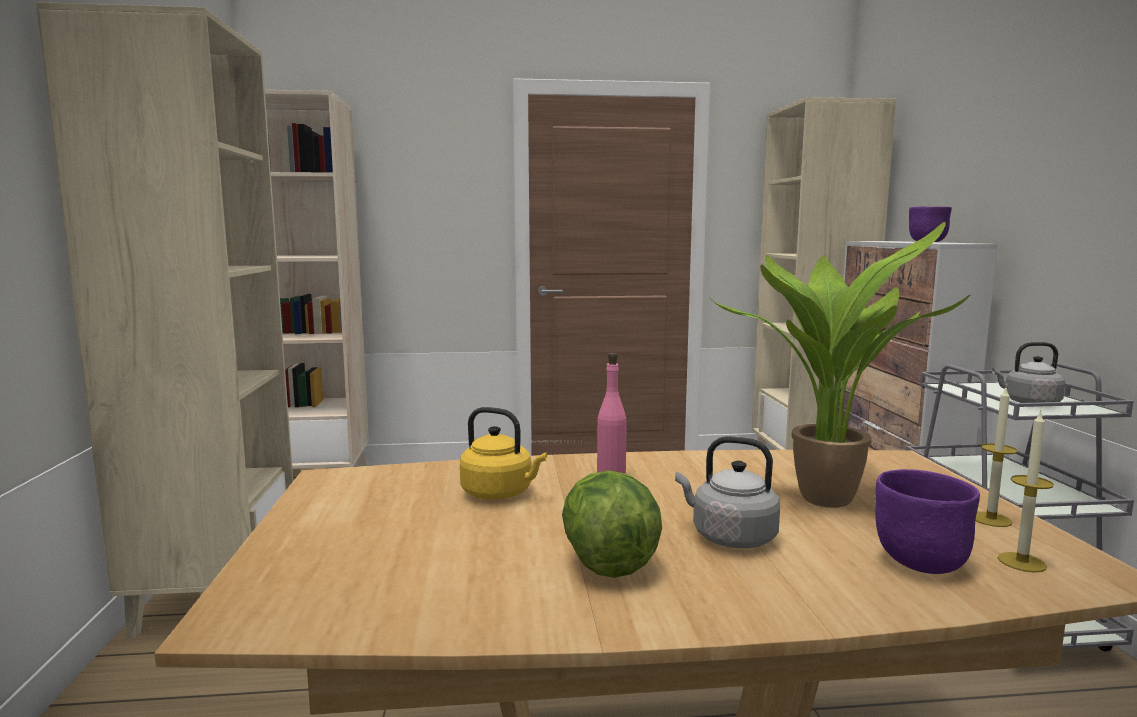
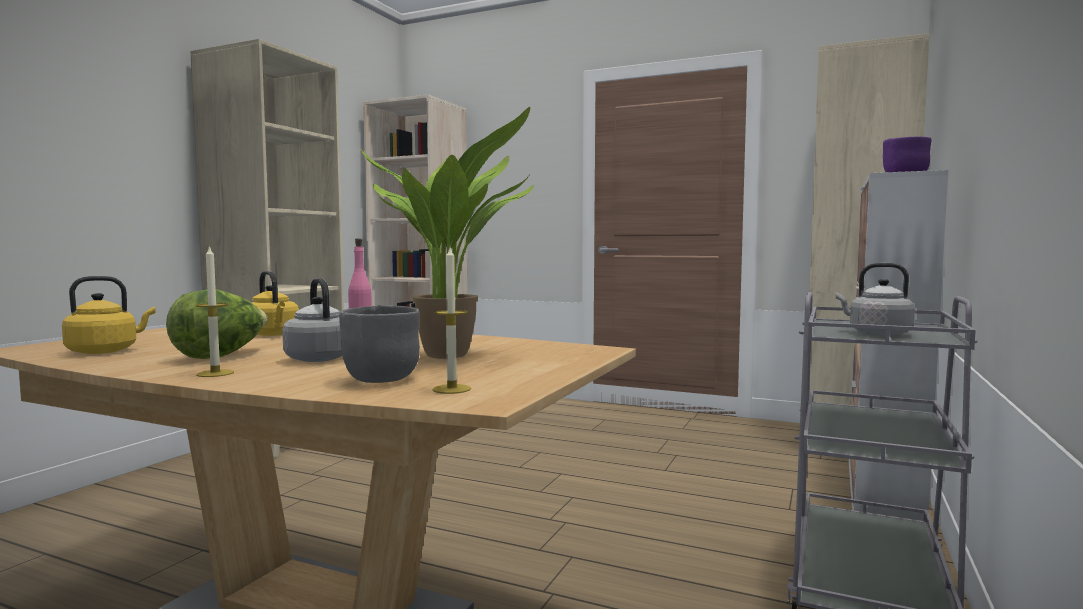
camera: 30 degrees right, 5 degrees down
(408, 589) = (106, 351): none -> yellow kettle
(919, 563) = (379, 379): purple bowl -> grey bowl
(991, 519) = (527, 375): candle -> candle (215, 373)

